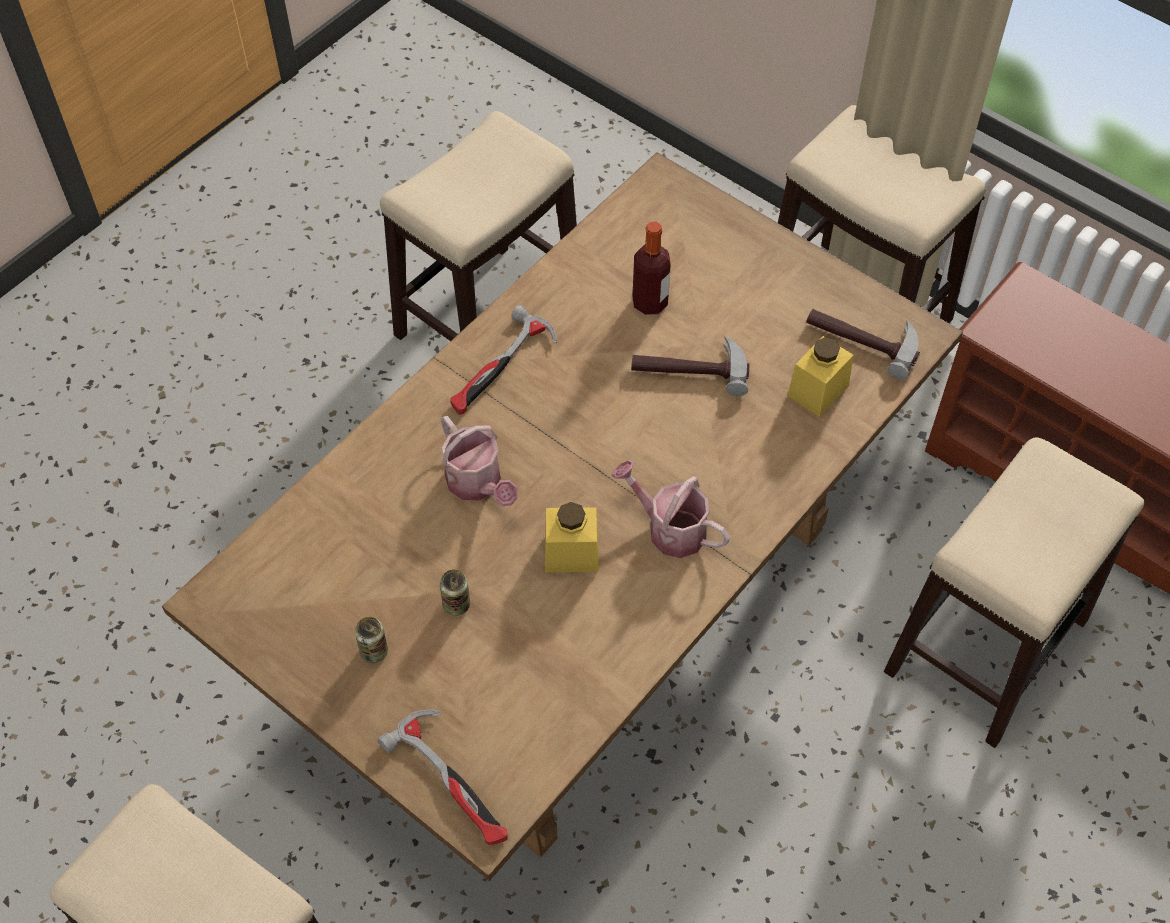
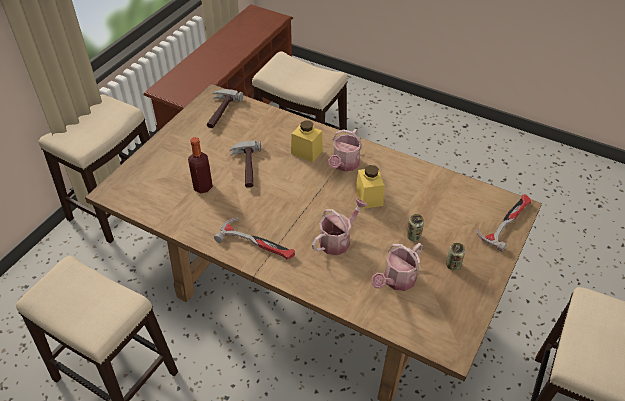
camera: 100 degrees left, 10 degrees down
(366, 553) = (396, 281): none -> watering can
(818, 390) = (253, 124): yellow jar -> yellow jar (307, 152)

